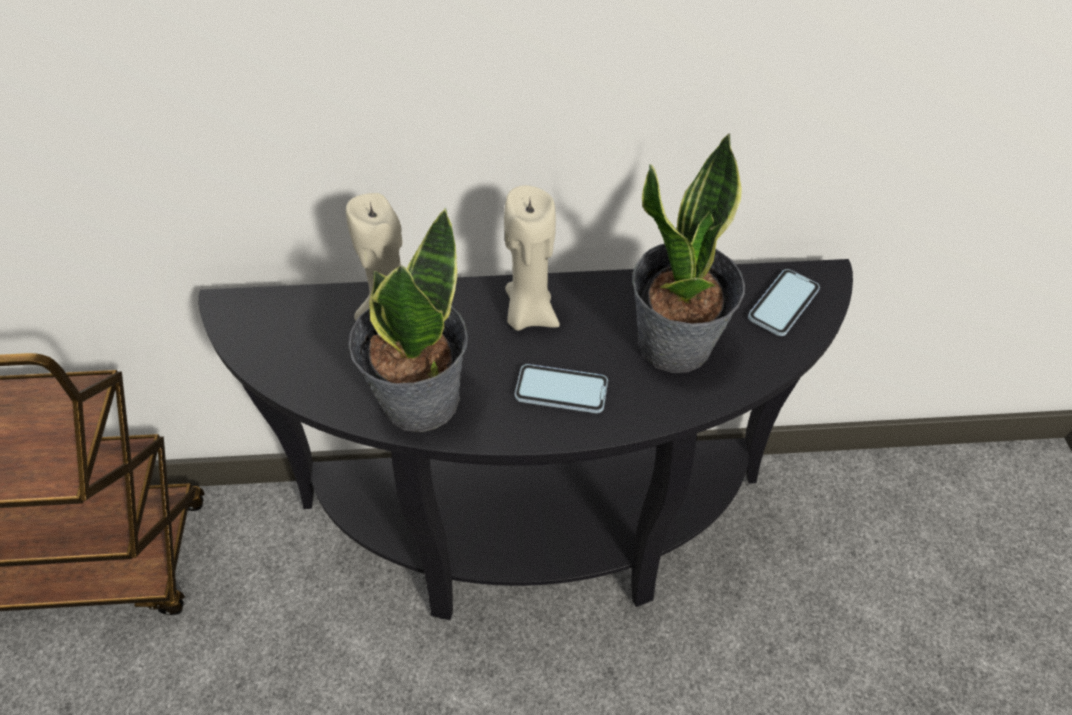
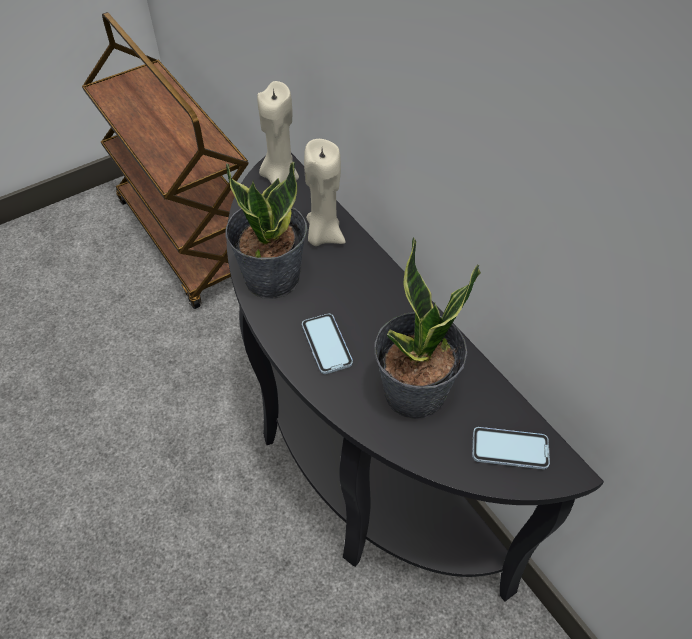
camera: 60 degrees right, 0 degrees up
(529, 314) = (378, 298): beige candle -> beige candle (280, 176)

